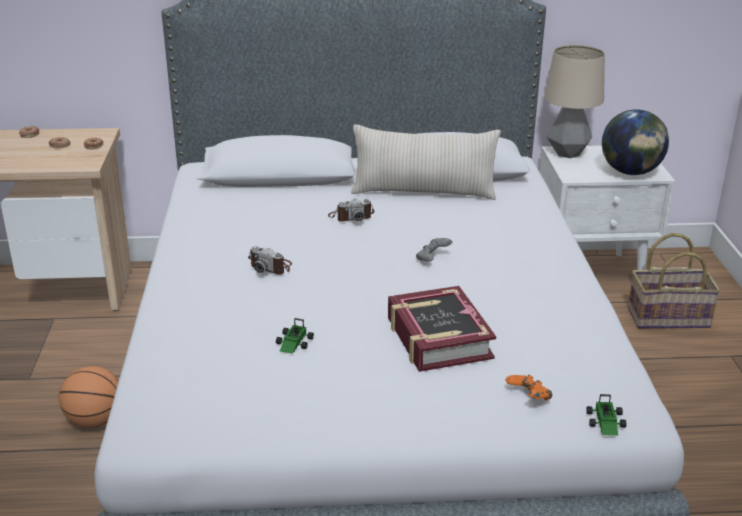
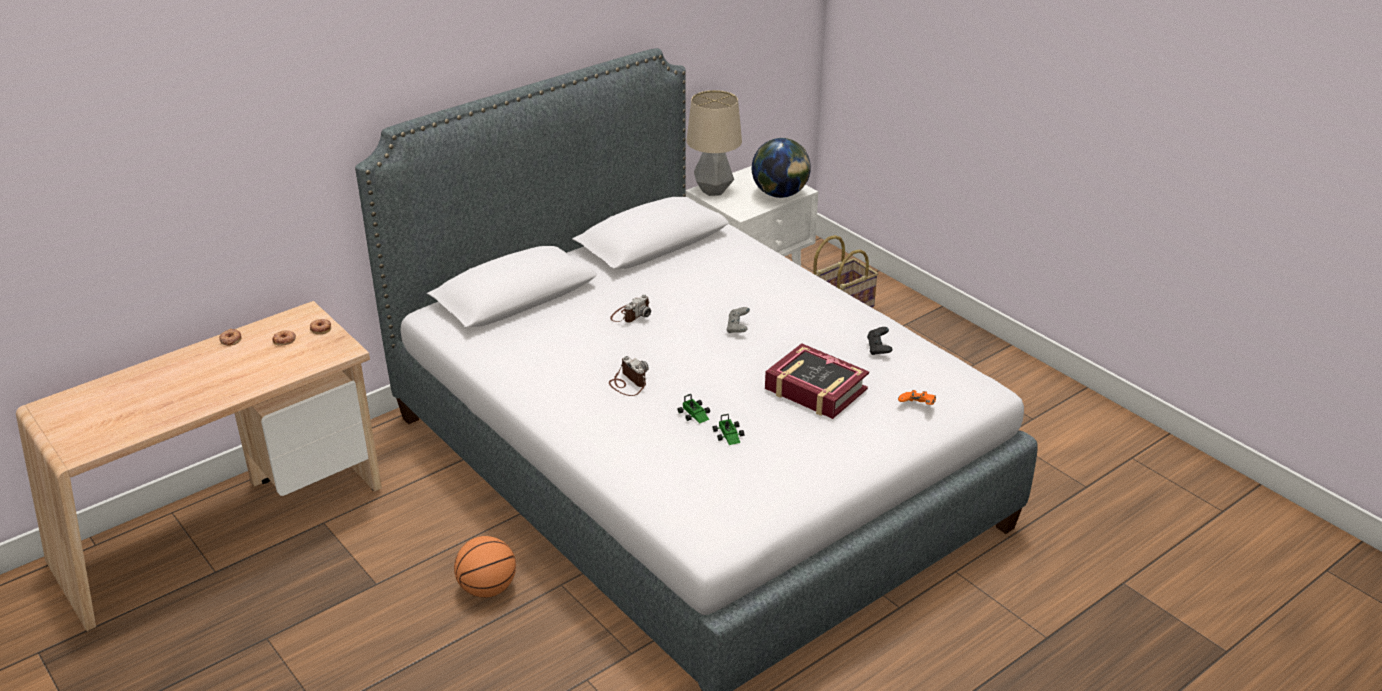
camera: 35 degrees left, 5 degrees up
(271, 266) = (628, 383): camera -> camera turned 120 degrees counterclockwise
(423, 192) = (659, 270): beige pillow -> none
(556, 327) = (878, 349): none -> black game controller
(606, 423) = (975, 403): toy car -> toy car (695, 414)

